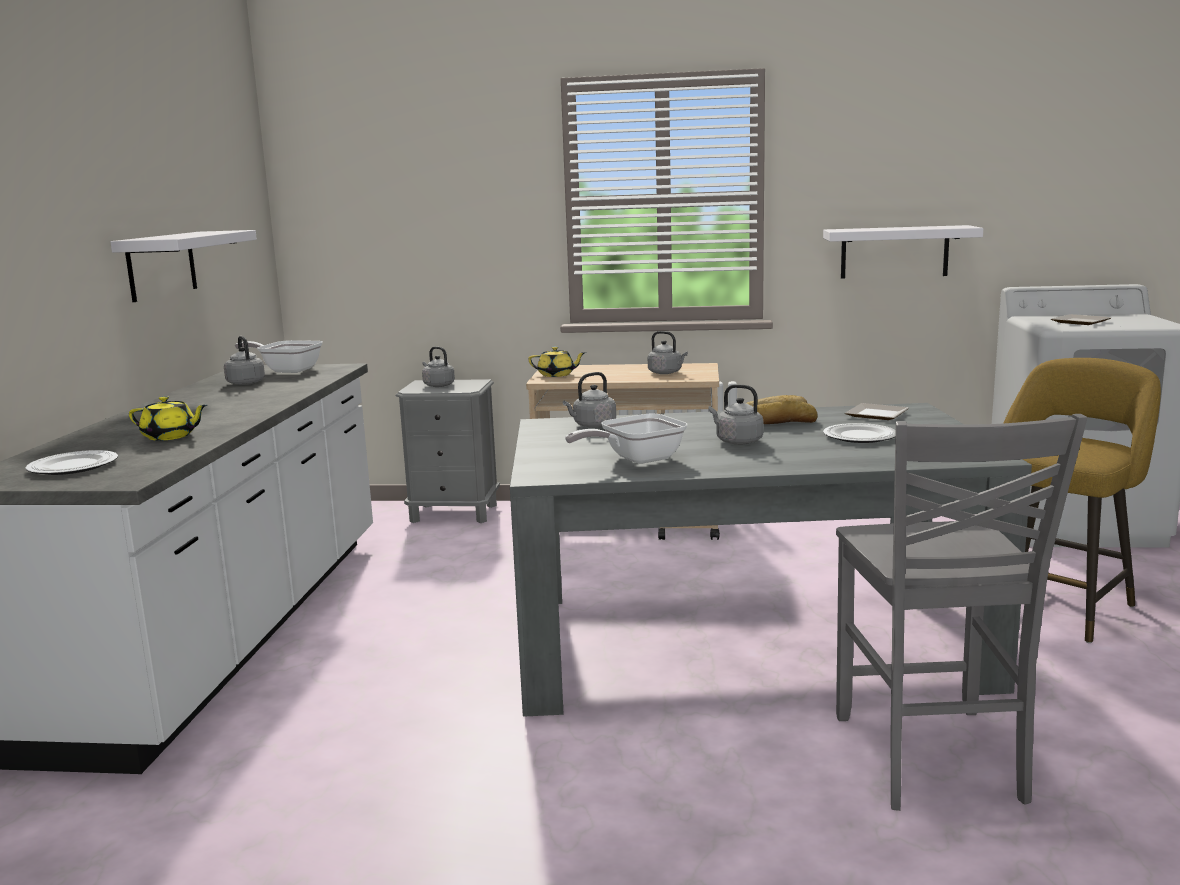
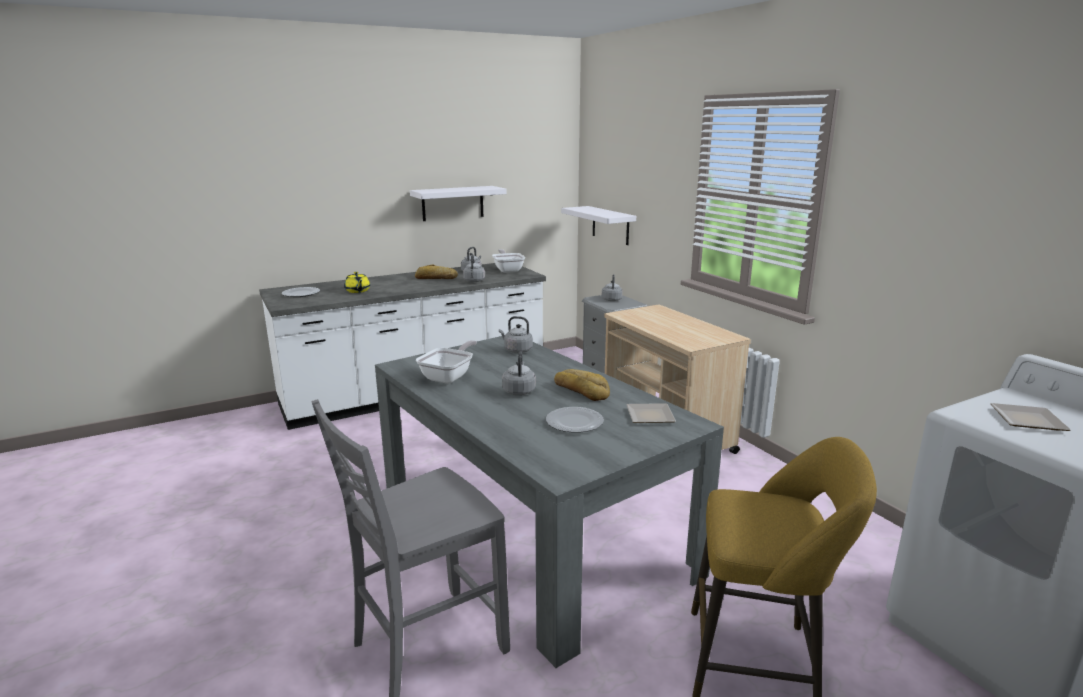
camera: 55 degrees right, 5 degrees up
(223, 398) = (436, 278): none -> bread
(557, 375) = (637, 313): yellow teapot -> none
(635, 459) = (449, 376): frying pan -> frying pan turned 90 degrees clockwise
(666, 373) = (690, 334): grey kettle -> grey kettle (474, 281)
(894, 252) = (924, 283): white shelf -> white shelf (610, 225)

